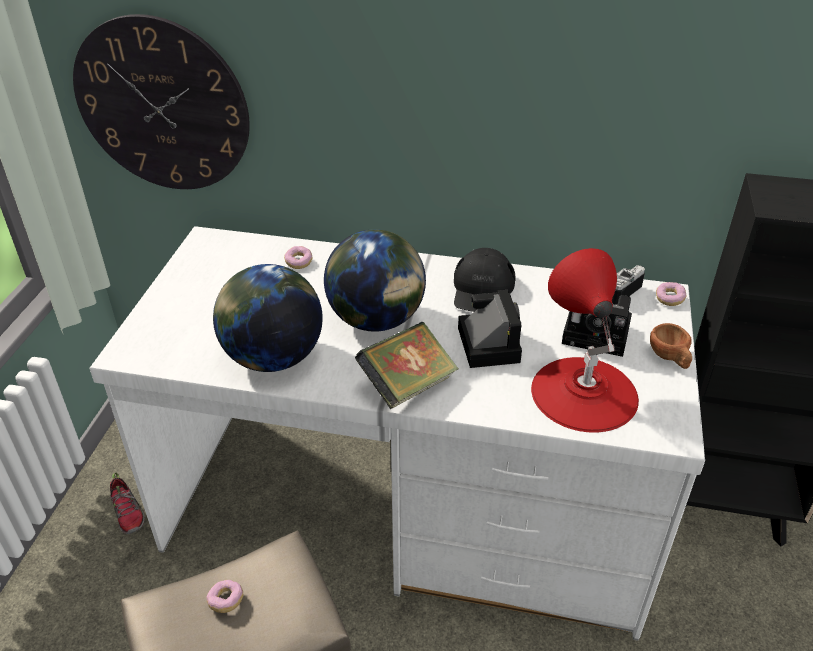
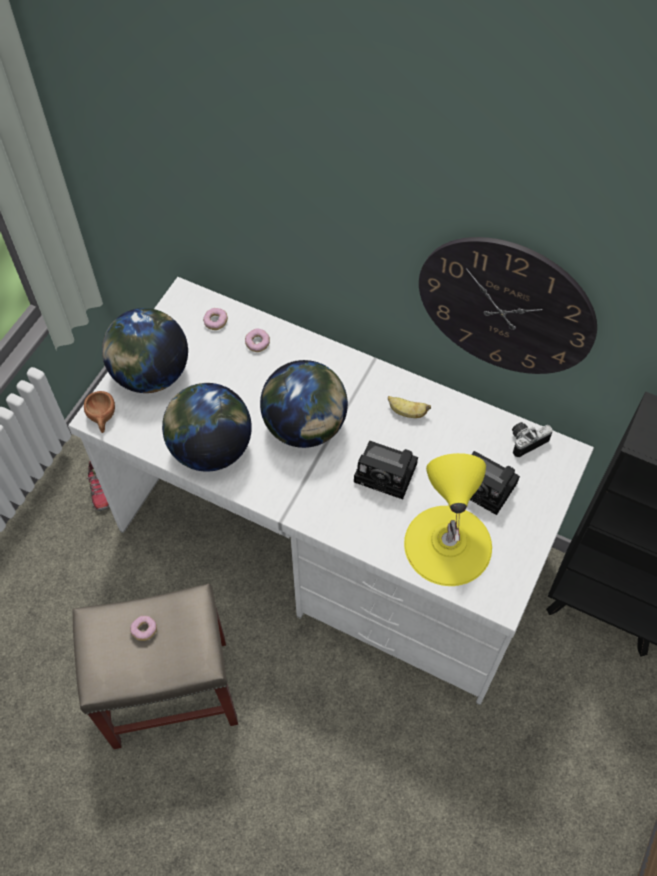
camera: 15 degrees right, 20 degrees up
(162, 106) = (155, 186): wall clock -> wall clock (506, 307)
(183, 306) = (151, 374): none -> globe
(407, 385) = (309, 503): book -> none
(482, 290) = (406, 412): black cap -> banana
(486, 343) = (388, 473): camera -> camera turned 105 degrees clockwise
(583, 393) = (447, 544): red table lamp -> yellow table lamp
(669, 299) = (567, 461): donut -> donut (216, 322)
(670, 358) = (536, 526): brown cup -> brown cup (102, 418)

